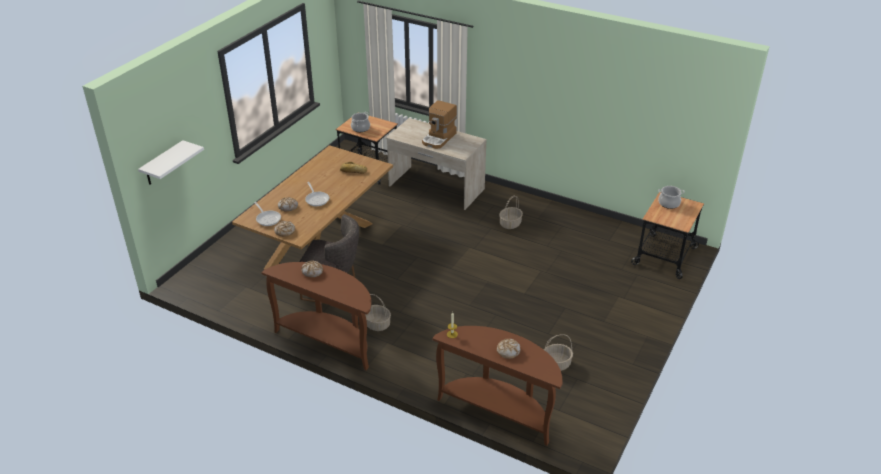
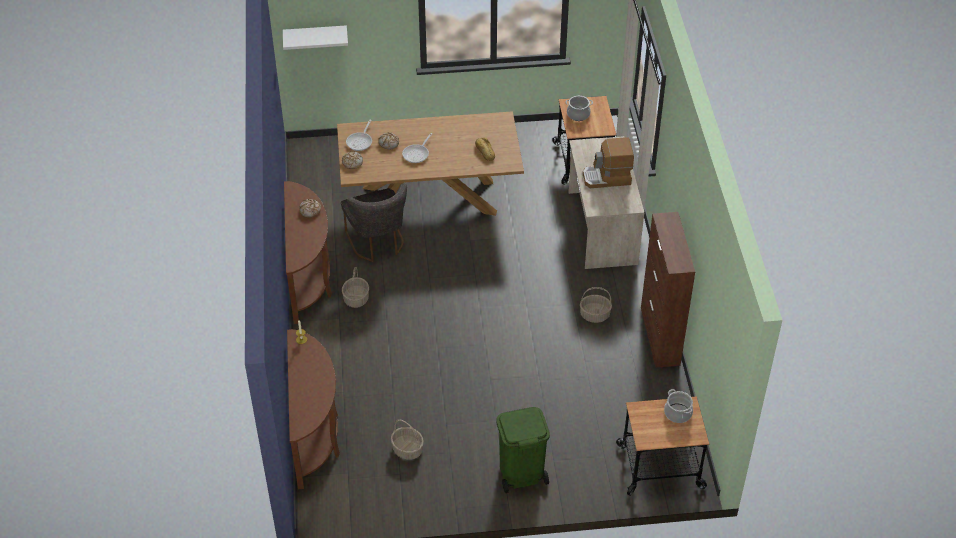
camera: 55 degrees right, 10 degrees up
(508, 351) = (309, 386): bread -> none
(554, 208) = (660, 336): none -> brown cabinet
(624, 318) = (520, 474): none -> green trash can

